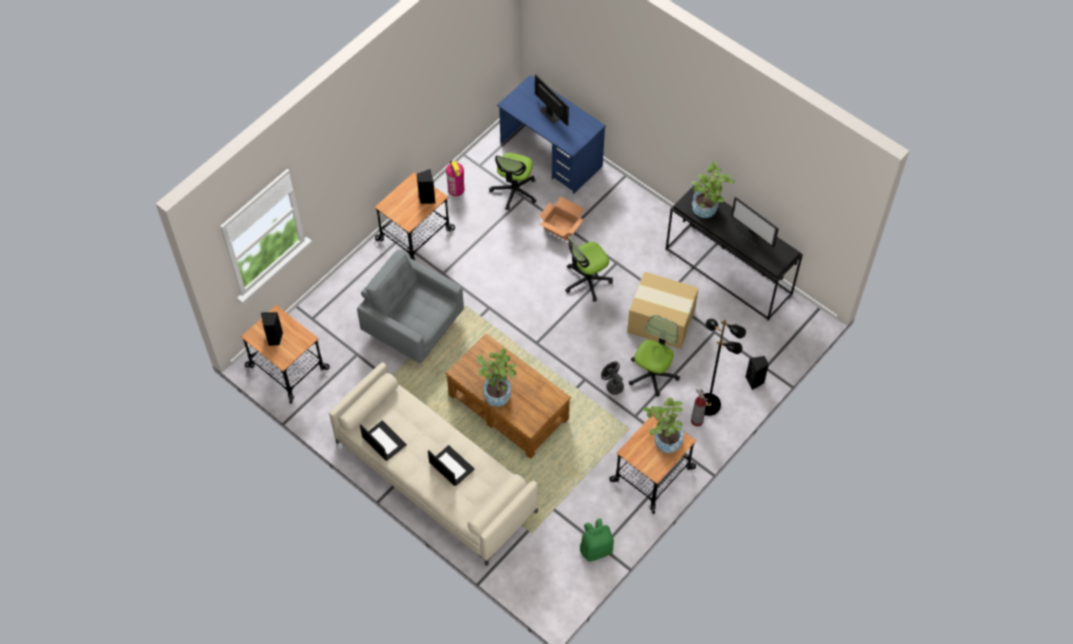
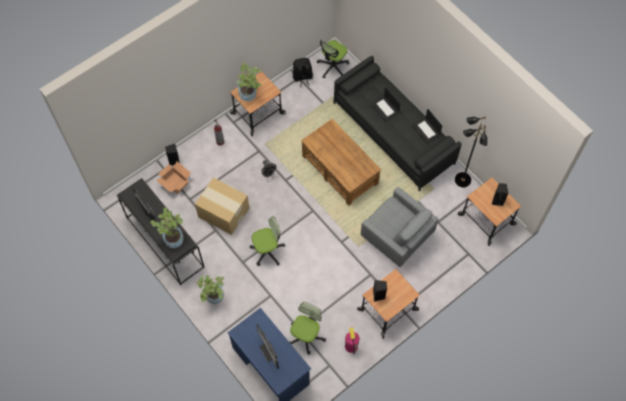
camera: 170 degrees left, 5 degrees up
(434, 476) = (394, 133): beige sofa -> black sofa
(497, 391) = (348, 151): potted plant -> potted plant (214, 298)
(561, 227) = (276, 298): cardboard box -> cardboard box (175, 182)
(596, 548) = (302, 77): green backpack -> black backpack
(652, 374) = (240, 176): office chair -> office chair (333, 67)
(709, 404) = (209, 151): black floor lamp -> black floor lamp (462, 180)

